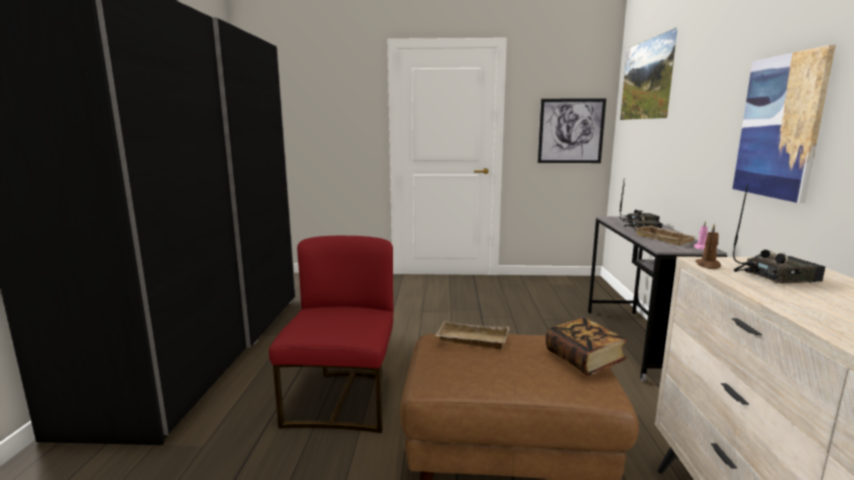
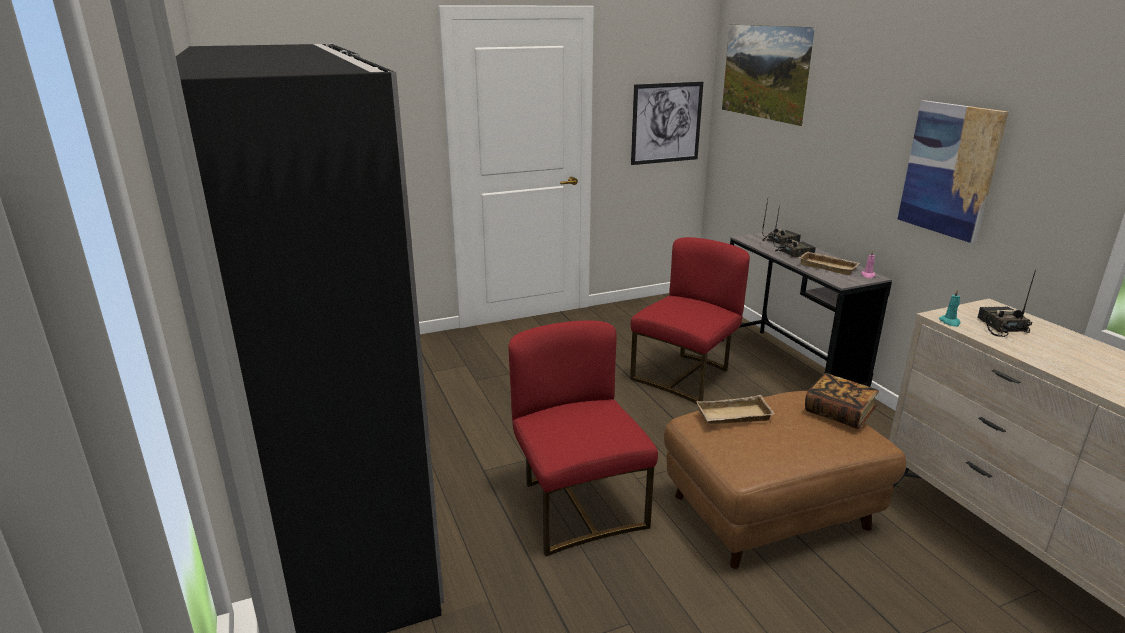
camera: 25 degrees left, 10 degrees up
(530, 331) = (685, 376): none -> red chair
(708, 265) = (950, 322): brown candle -> turquoise candle
(775, 276) = (1000, 326): radio -> radio turned 60 degrees counterclockwise

